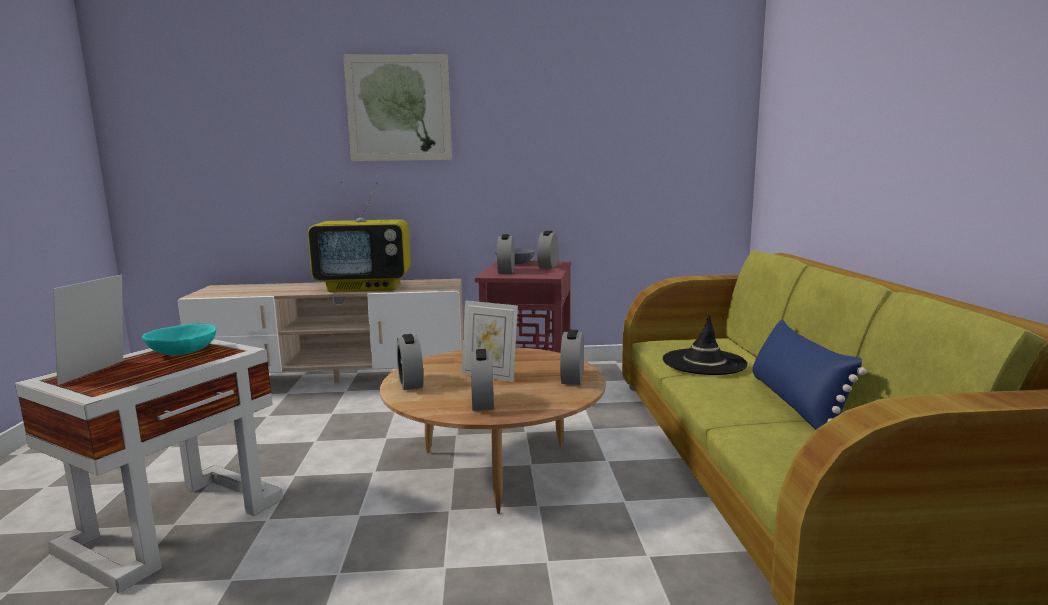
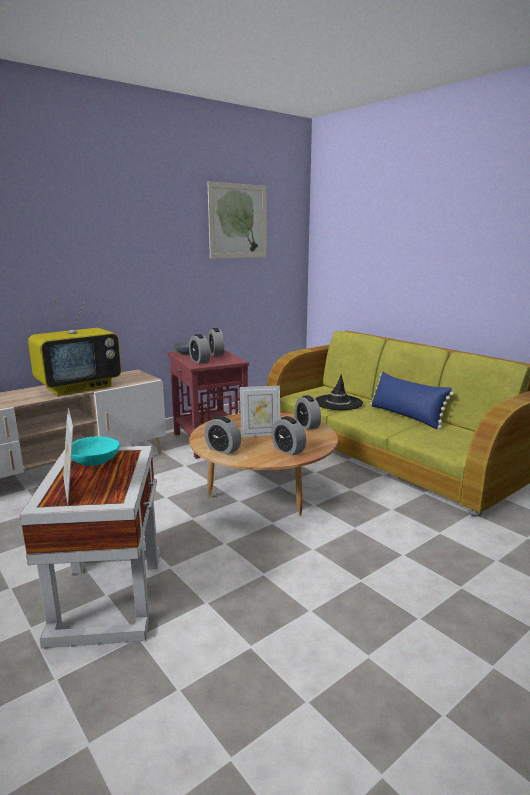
camera: 35 degrees left, 5 degrees up
(399, 108) = (82, 234): picture -> picture (238, 221)

